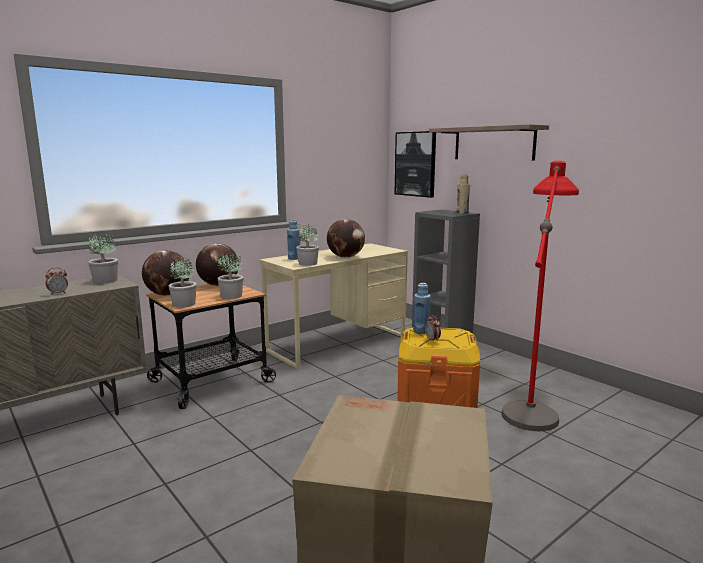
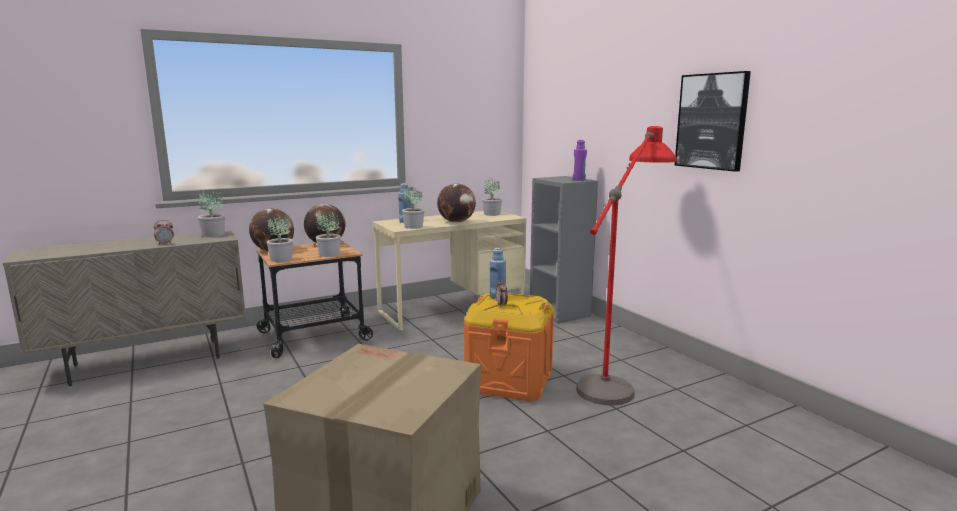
camera: 10 degrees right, 0 degrees up
(371, 248) = (491, 214): none -> potted plant
(415, 164) = (545, 128): picture -> picture (712, 121)
(462, 213) = (579, 180): beige bottle -> purple bottle
(493, 143) = (611, 107): shelf -> none

